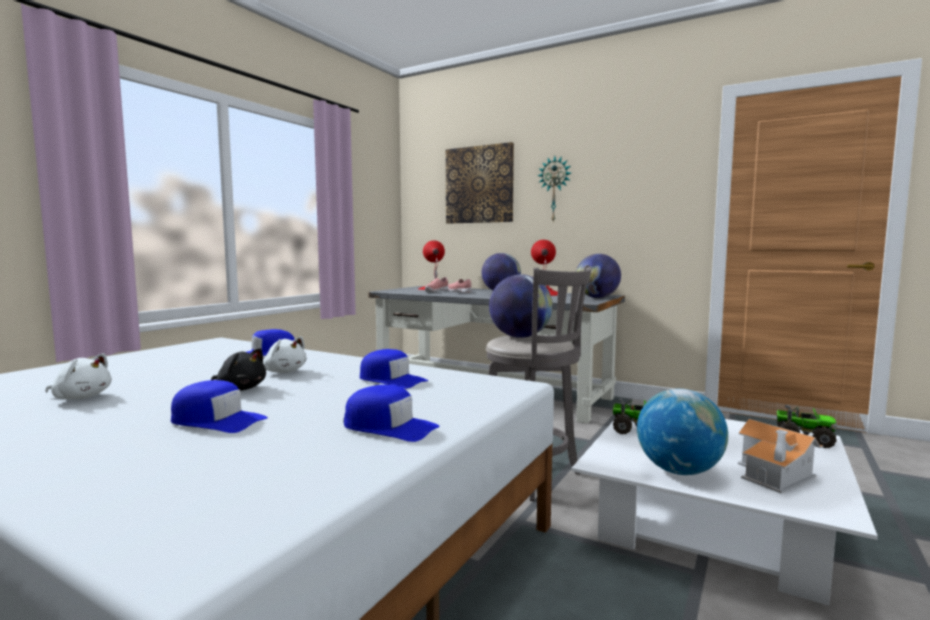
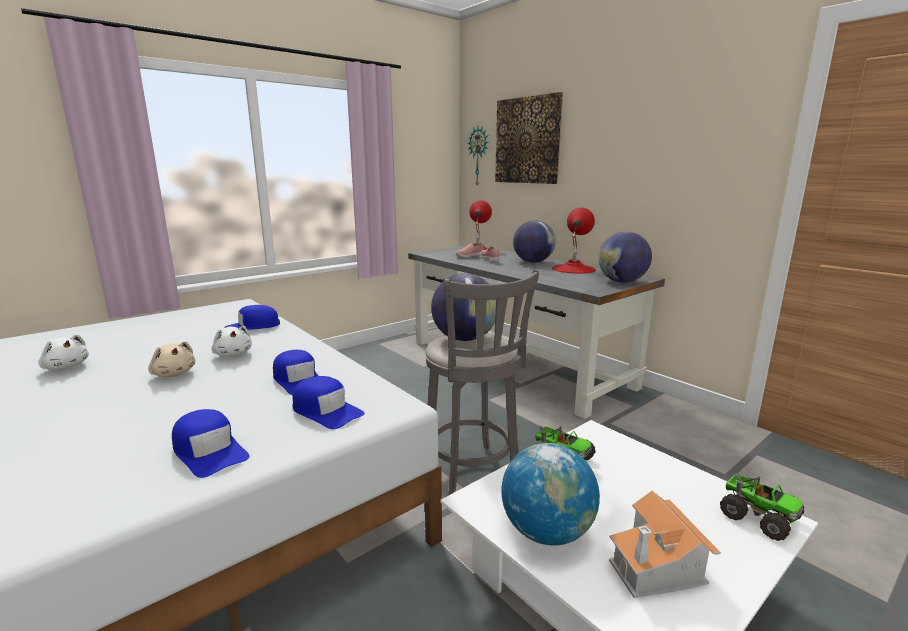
camera: 20 degrees right, 10 degrees up
(217, 421) = (106, 415): blue cap -> blue cap (326, 411)
(240, 389) = (174, 374): black plush toy -> beige plush toy
(555, 189) = (601, 148): wall clock -> wall clock (479, 156)

